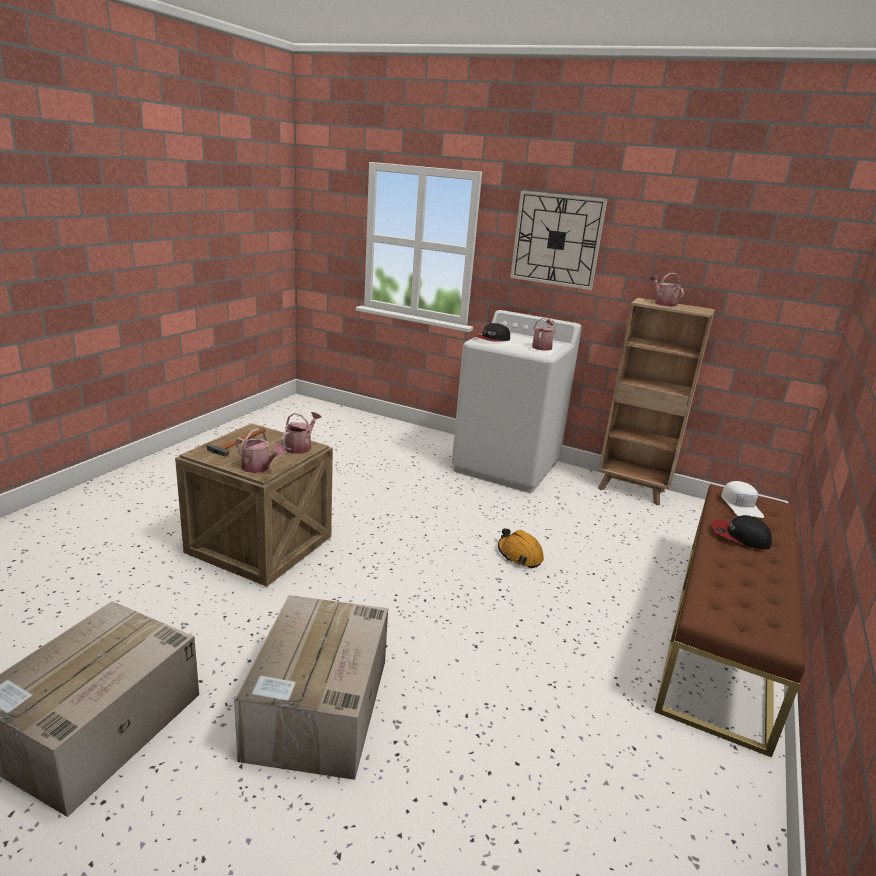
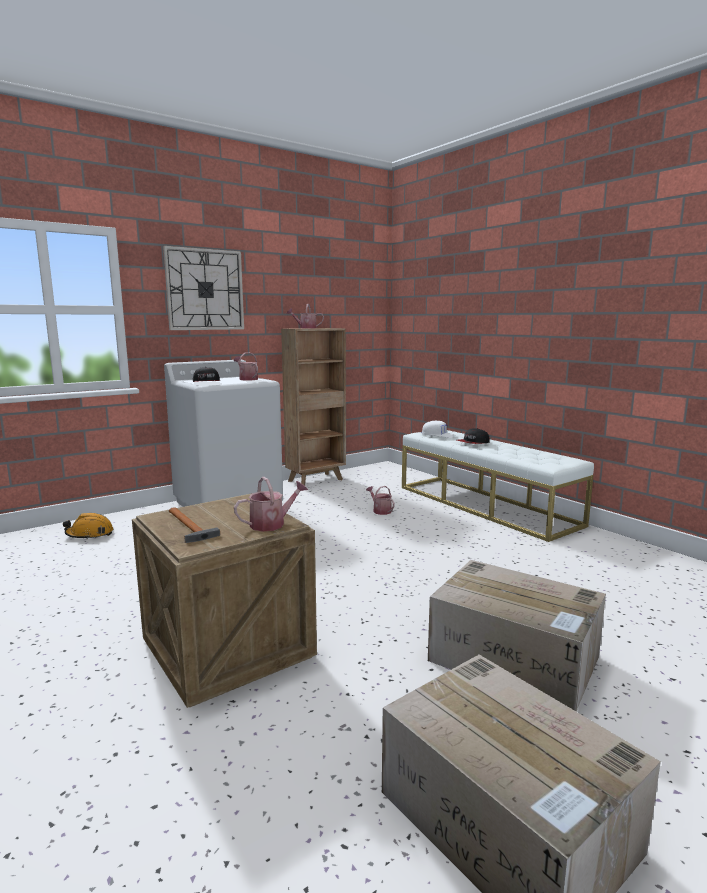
camera: 60 degrees left, 10 degrees down
(300, 447) = (240, 503): watering can -> watering can (380, 510)
(519, 555) = (362, 533): orange hard hat -> orange hard hat (90, 534)
(723, 632) = (485, 505): brown bench -> white bench

